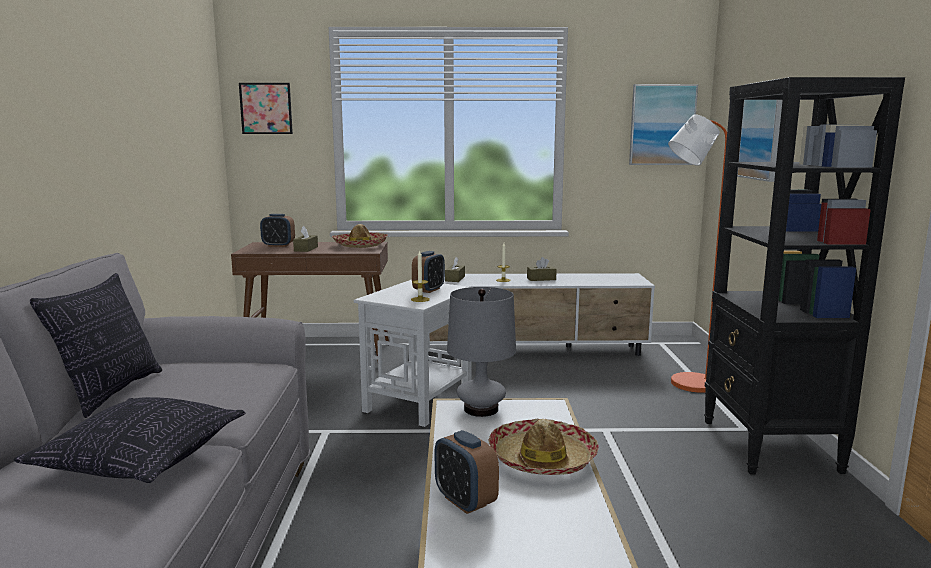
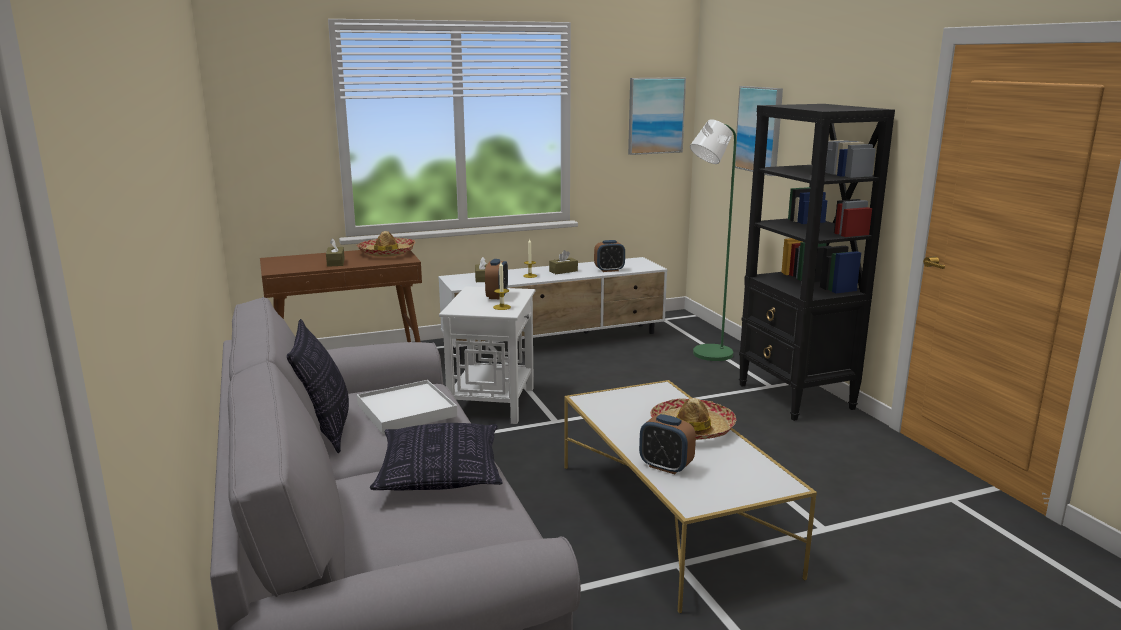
camera: 20 degrees left, 5 degrees up
(208, 385) = (407, 410): none -> white tray
(266, 108) = (260, 108): picture -> none
(278, 245) = (298, 260): alarm clock -> alarm clock (609, 270)
(481, 409) = (611, 399): grey table lamp -> none
(685, 384) = (706, 355): orange floor lamp -> green floor lamp

